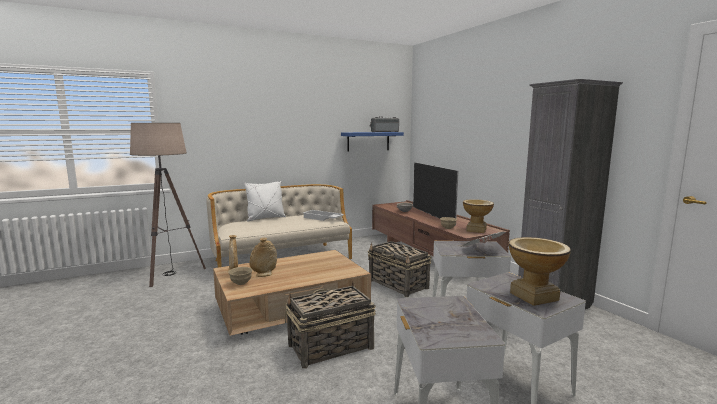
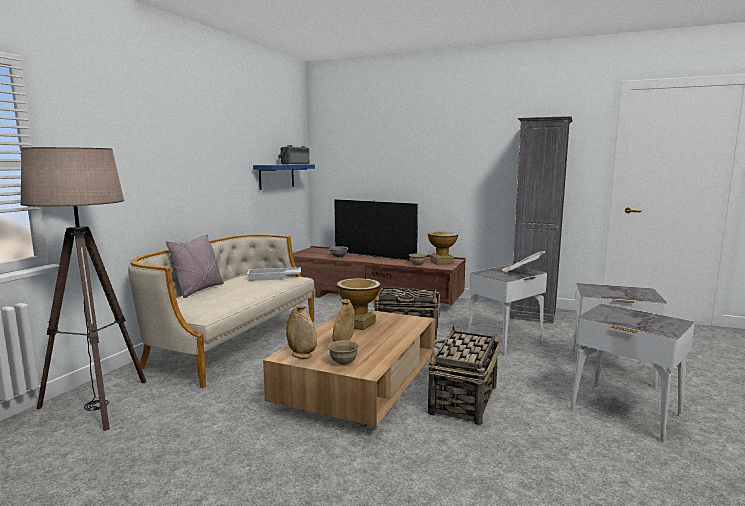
camera: 40 degrees left, 0 degrees up
(265, 218) = (199, 290): white pillow -> purple pillow
(534, 296) = (630, 293): vase -> vase (358, 324)

